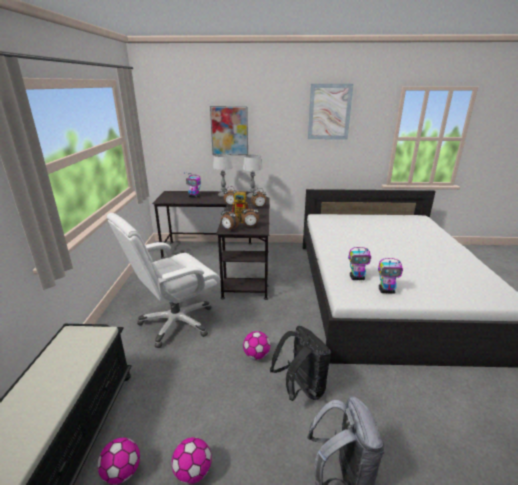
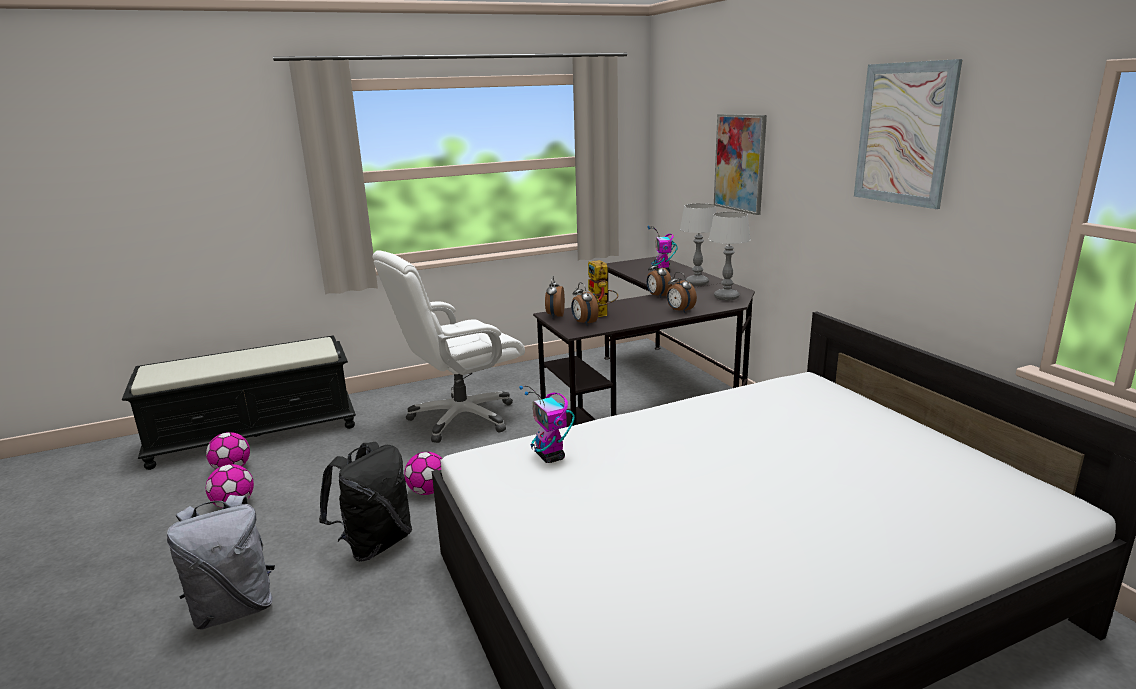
camera: 65 degrees right, 5 degrees down
(176, 323) = (461, 418): white office chair -> white office chair turned 60 degrees counterclockwise
(386, 291) = (523, 490): toy robot -> none

